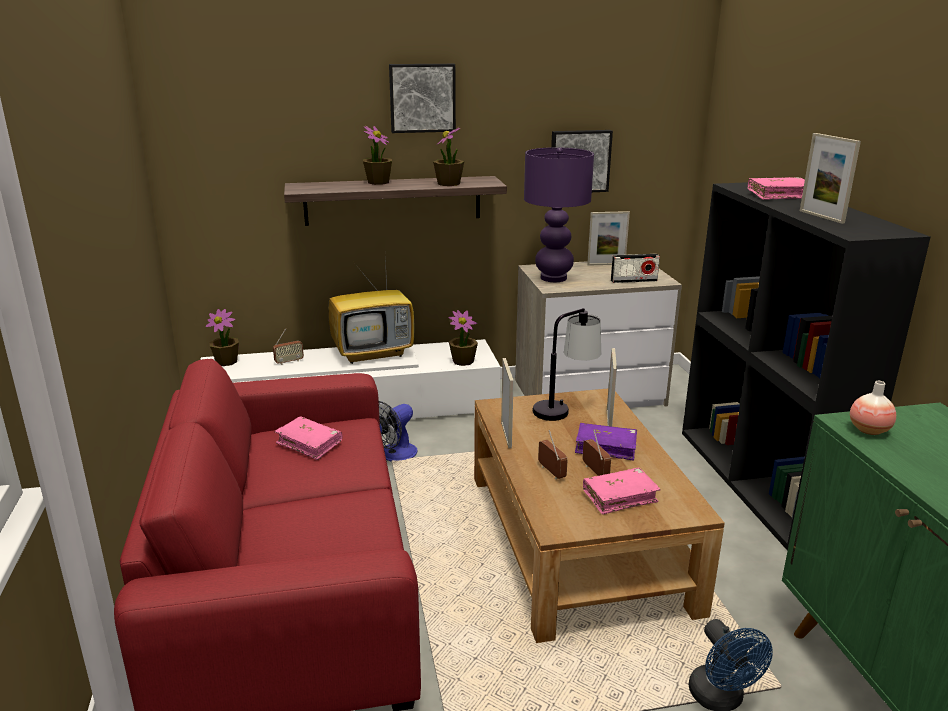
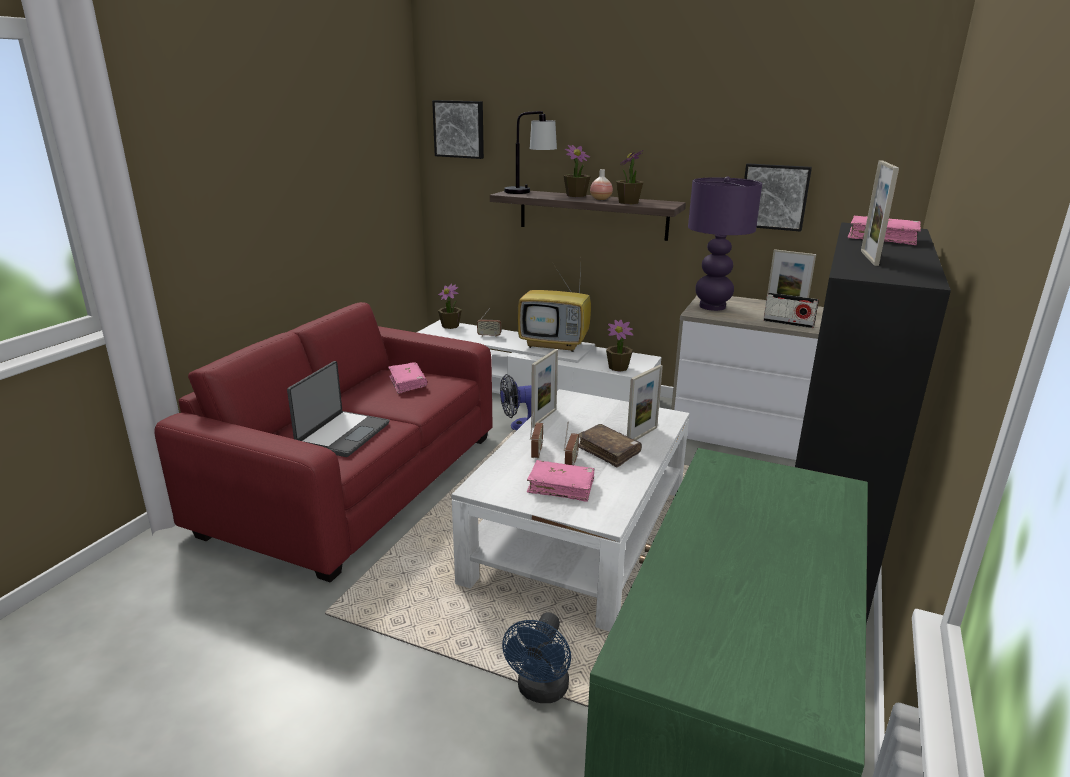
camera: 35 degrees right, 0 degrees up
(329, 530) = (342, 434): none -> laptop
(422, 98) = (624, 123): picture -> picture (459, 129)
(564, 408) = (620, 414): table lamp -> table lamp (529, 192)
(576, 540) = (580, 532): brown coffee table -> white coffee table
(605, 448) = (608, 451): purple book -> brown book
(869, 430) = (725, 474): vase -> vase (600, 199)

